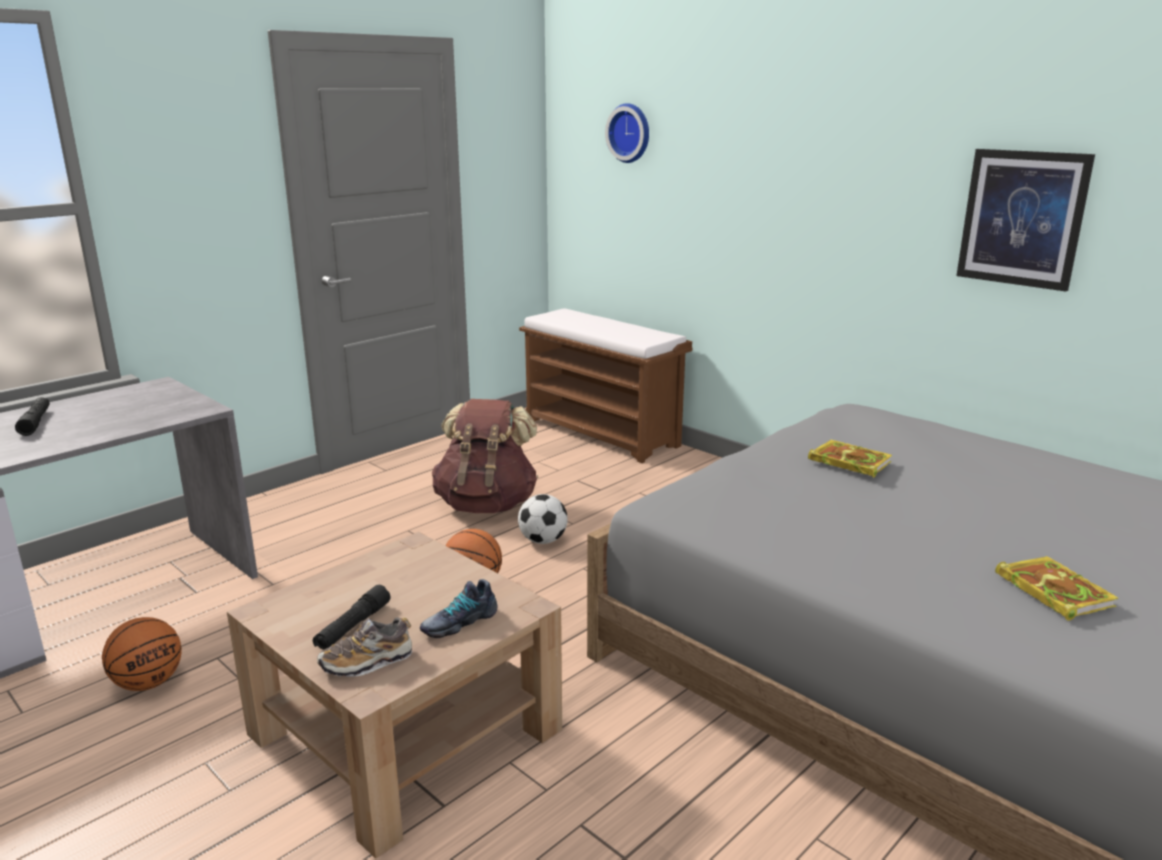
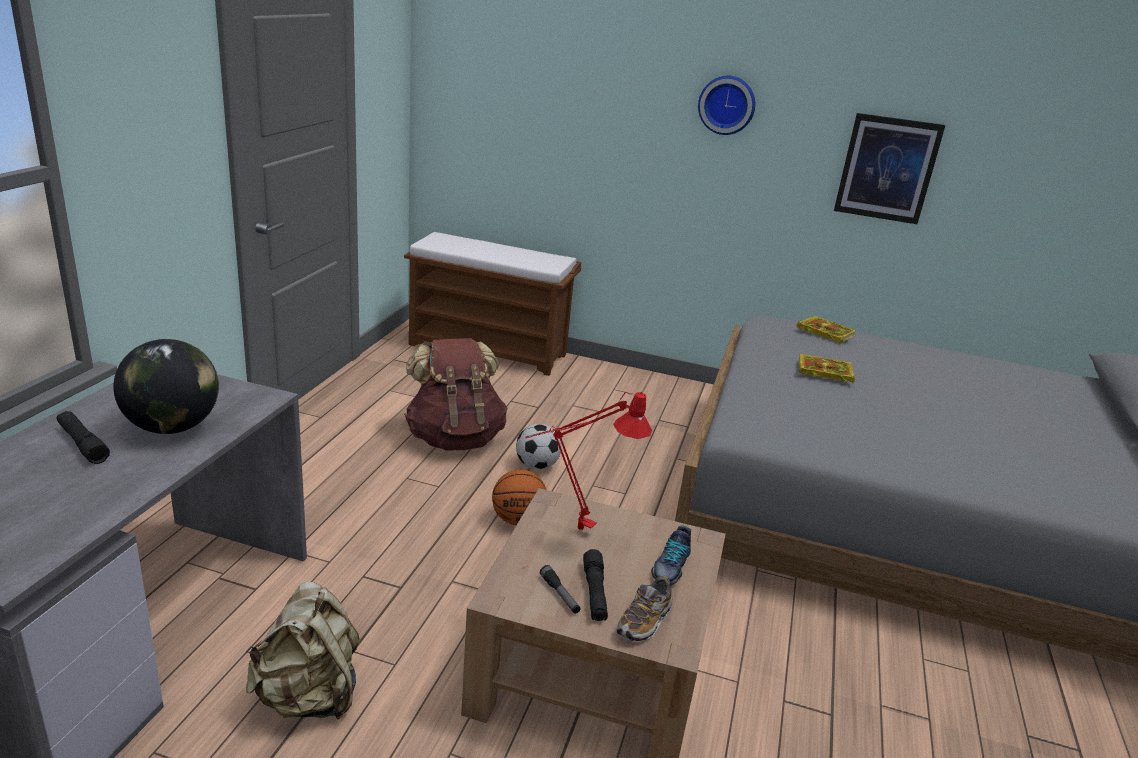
camera: 30 degrees left, 5 degrees up
(108, 420) = (173, 427): none -> globe
(148, 683) = (309, 696): basketball -> beige backpack
(319, 620) = (560, 594): none -> flashlight
(406, 568) = (572, 526): none -> red table lamp
(630, 133) = (518, 67): wall clock -> wall clock (727, 105)
(1051, 590) = (1030, 455): book -> book (824, 332)

